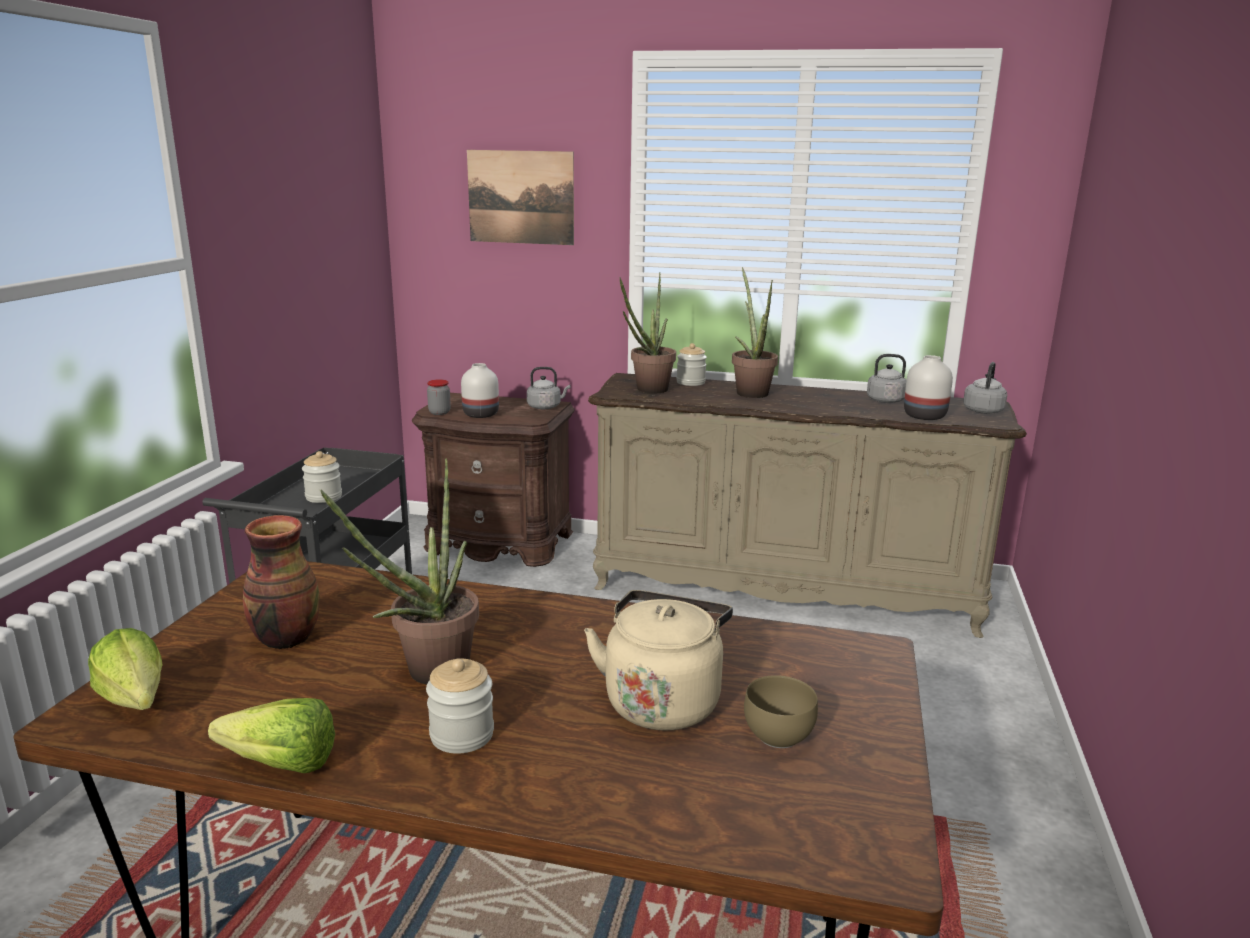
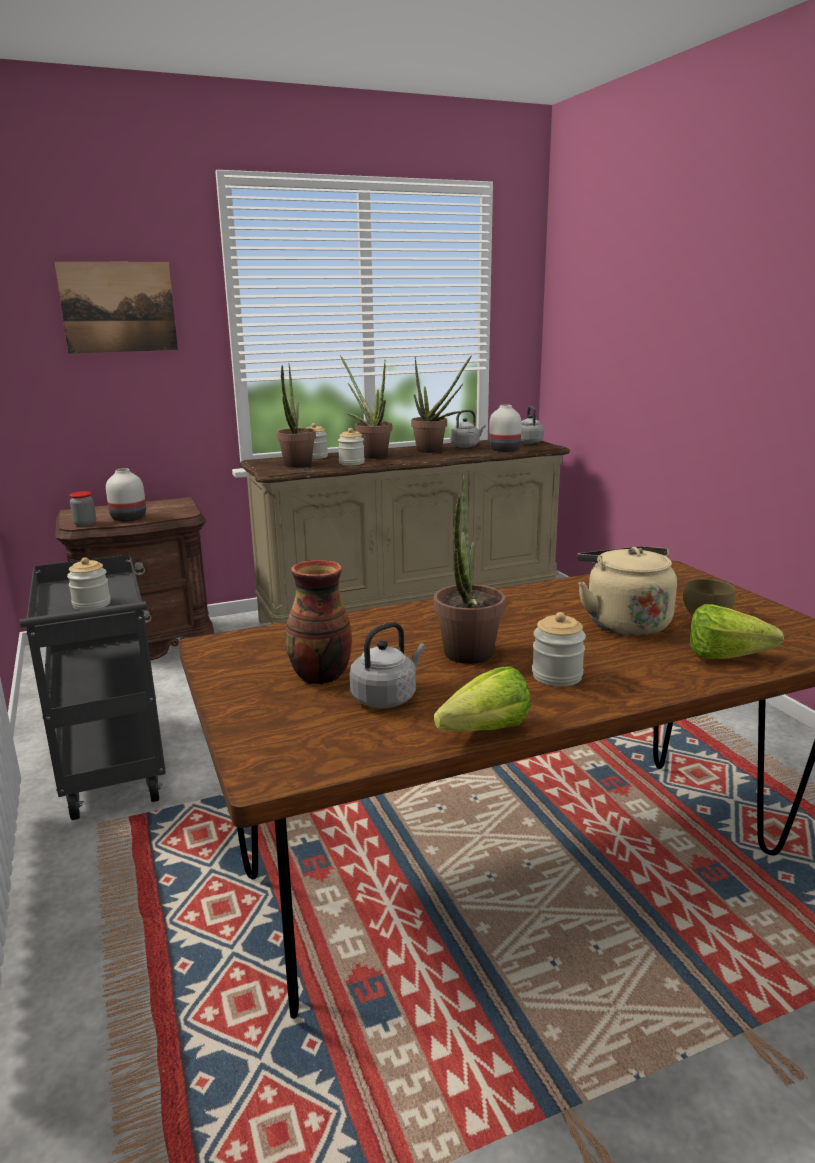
camera: 35 degrees left, 0 degrees up
(135, 705) = (297, 750): lettuce -> lettuce (733, 658)
(546, 407) = (177, 503): grey kettle -> grey kettle (386, 697)
(709, 398) = (351, 463): none -> jar
(835, 400) = (434, 451): none -> potted plant

